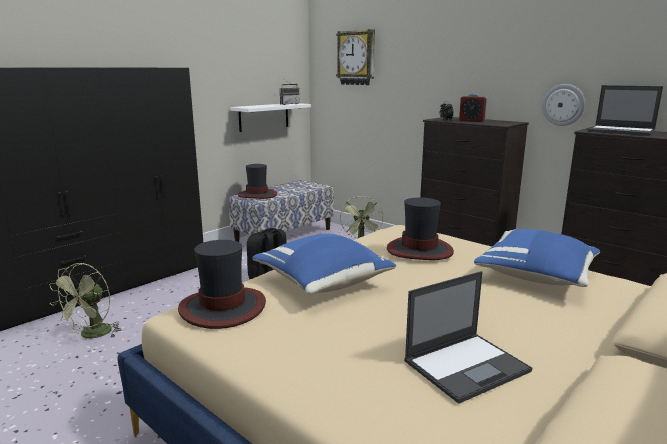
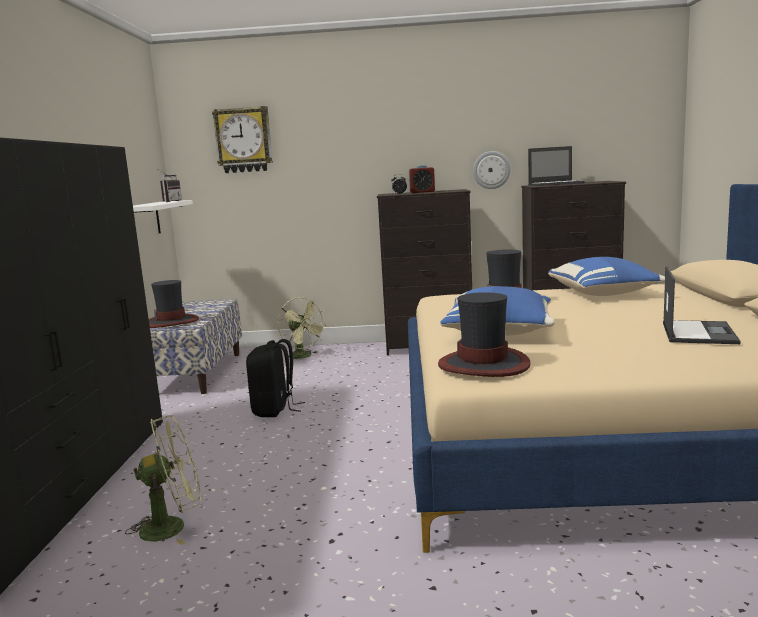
camera: 40 degrees left, 5 degrees down
(92, 335) = (173, 526): green fan -> green fan turned 90 degrees counterclockwise

